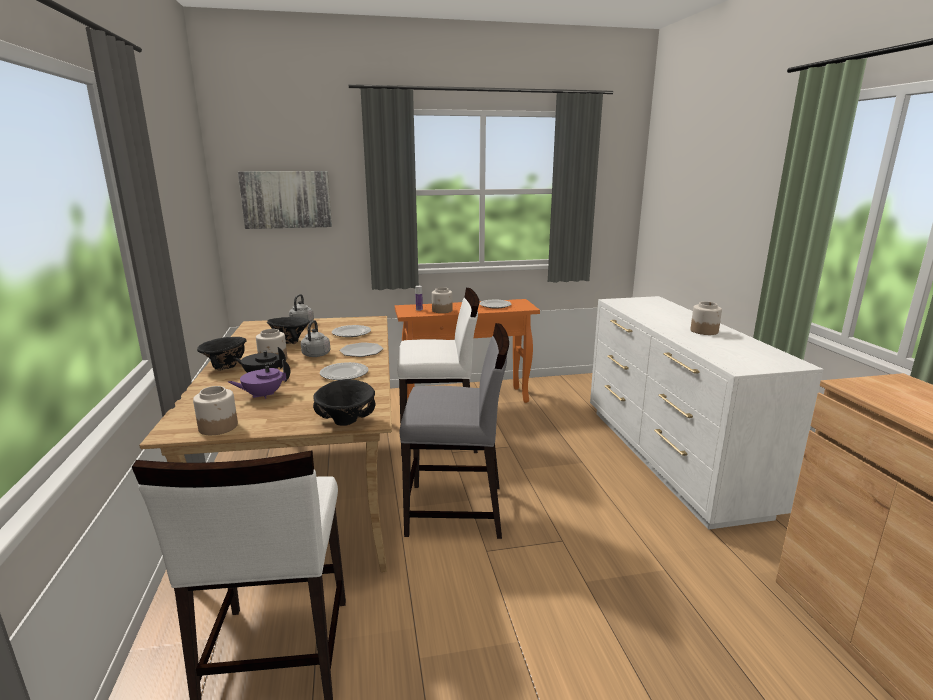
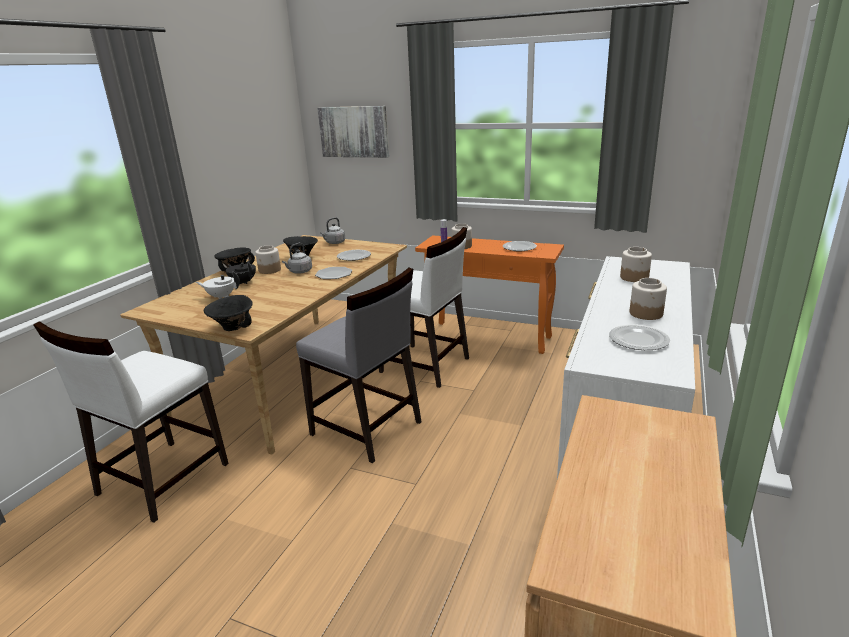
camera: 35 degrees right, 5 degrees up
(218, 427) = (167, 313): jar -> jar (634, 277)
(263, 395) = (221, 296): purple teapot -> white teapot
(345, 373) = (292, 291): plate -> plate (639, 340)

